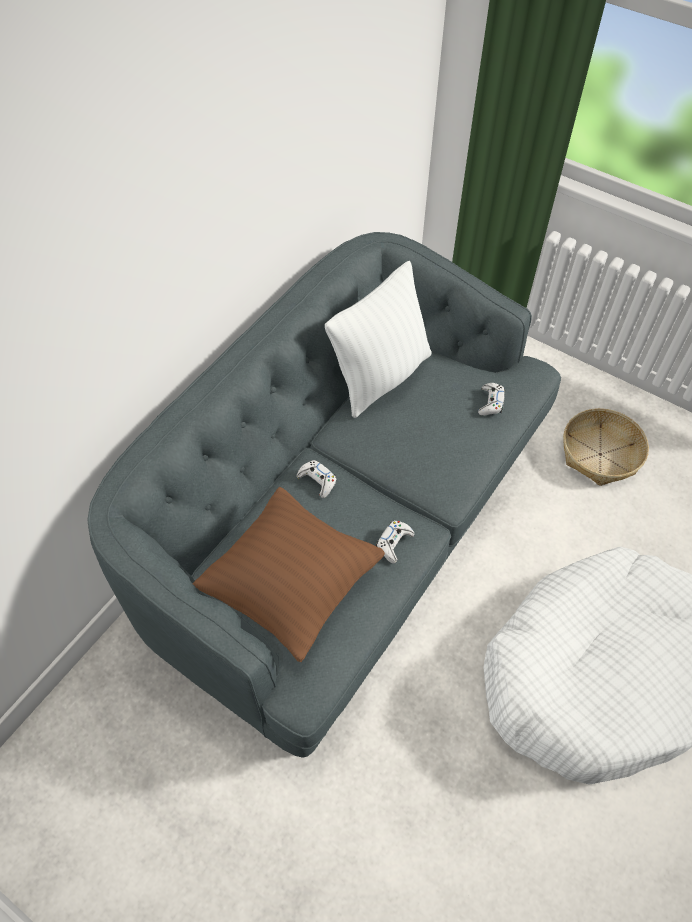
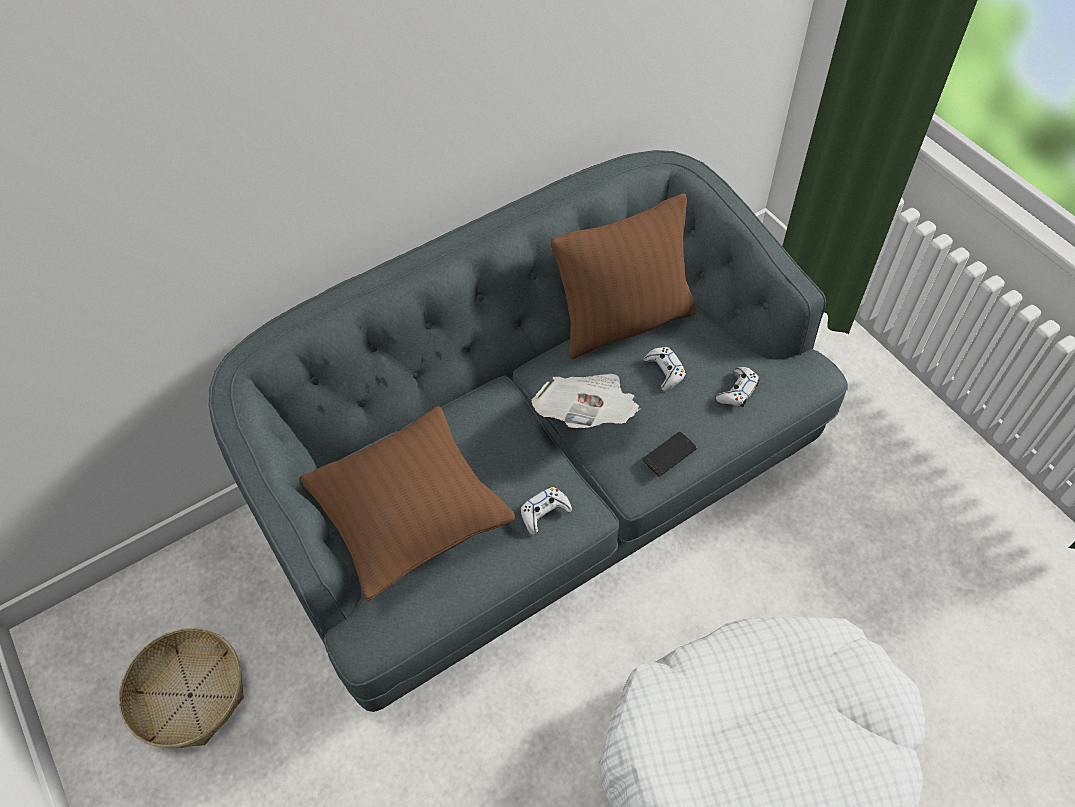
camera: 25 degrees right, 0 degrees up
(317, 481) = (496, 415): white game controller -> white game controller (664, 371)
(381, 377) = (625, 322): white pillow -> brown pillow
(389, 456) = (587, 414): none -> newspaper
(465, 466) = (669, 454): none -> phone
(599, 454) = (889, 502): basket -> basket (189, 695)

